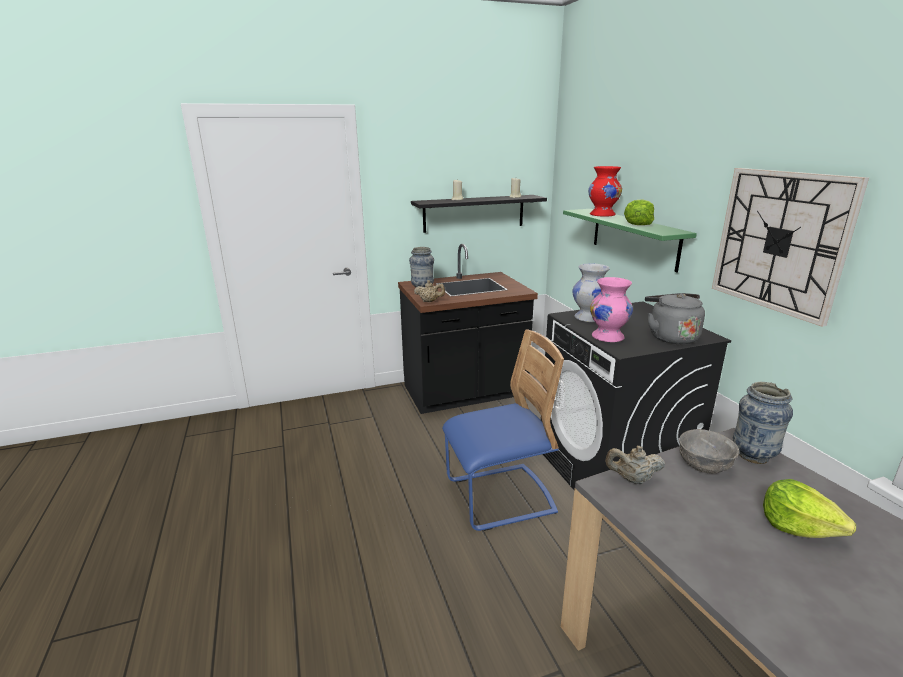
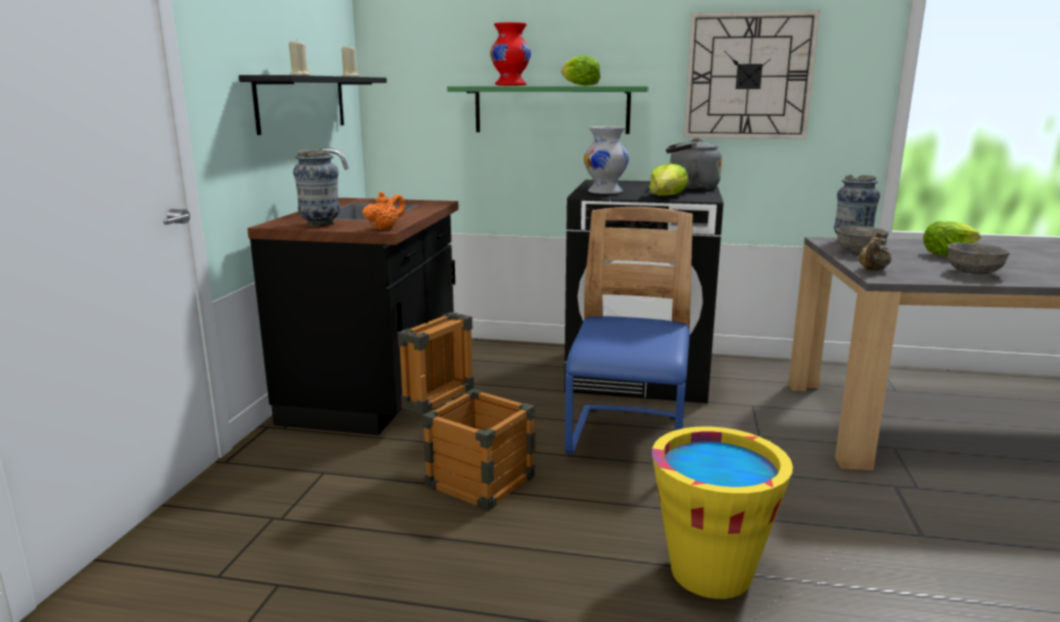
camera: 60 degrees left, 5 degrees down
(361, 579) = (710, 572): none -> yellow bucket
(401, 457) = (470, 477): none -> crate
(429, 301) = (385, 228): beige teapot -> orange teapot
(608, 337) = (666, 196): pink vase -> lettuce
(713, 547) = (972, 273): none -> grey bowl

